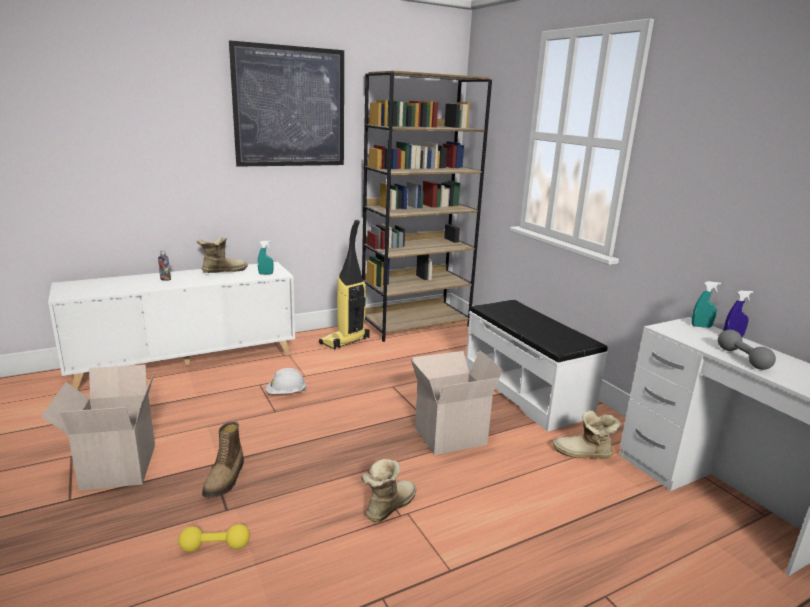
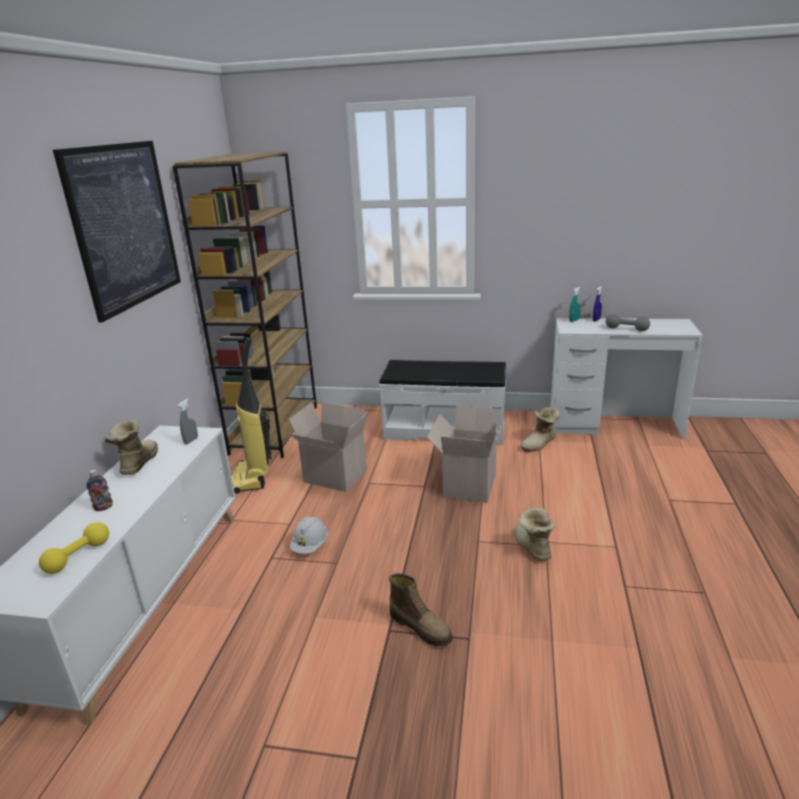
camera: 50 degrees left, 5 degrees up
(116, 466) = (326, 706): cardboard box -> cardboard box (333, 477)
(215, 547) = (515, 658): yellow dumbbell -> yellow dumbbell (78, 556)
(266, 274) = (191, 440): turquoise spray bottle -> grey spray bottle

